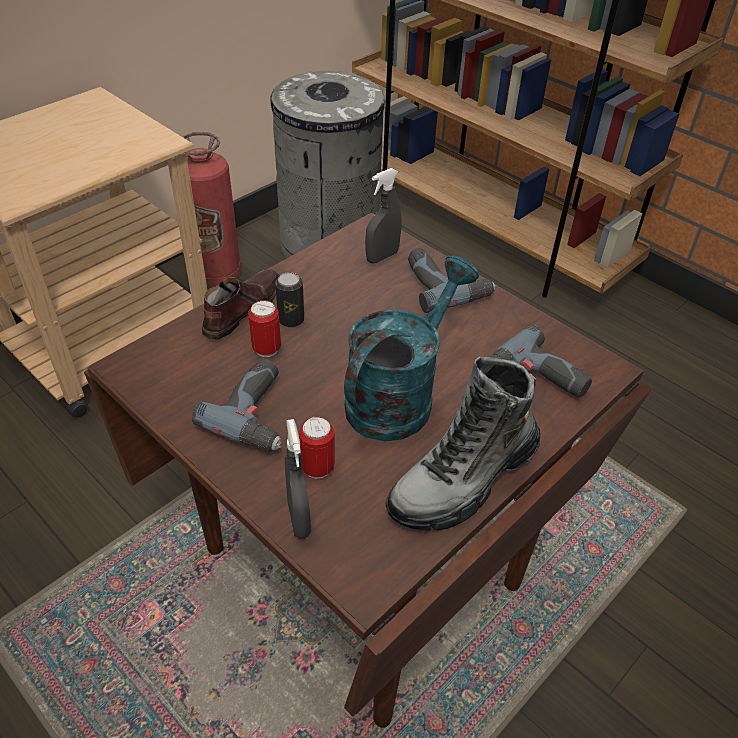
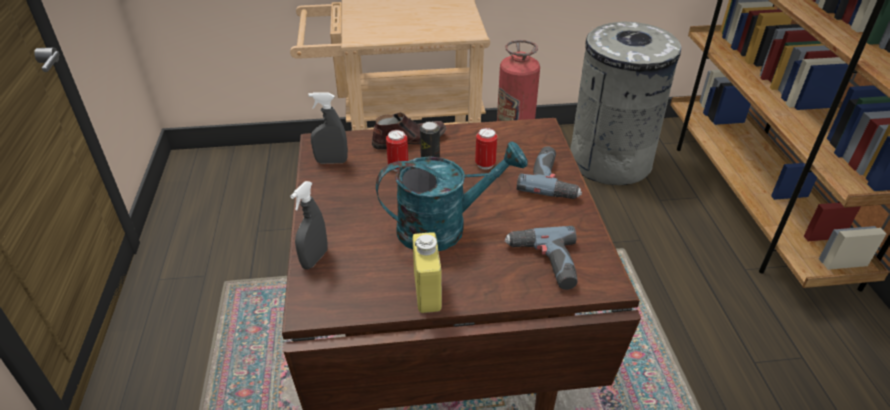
camera: 40 degrees right, 5 degrees down
(259, 413) = (356, 197): power drill -> none
(317, 468) = (353, 240): can -> can (485, 164)
(382, 257) = (529, 146): grey spray bottle -> grey spray bottle (331, 161)
(464, 479) = (427, 292): boot -> yellow bottle

